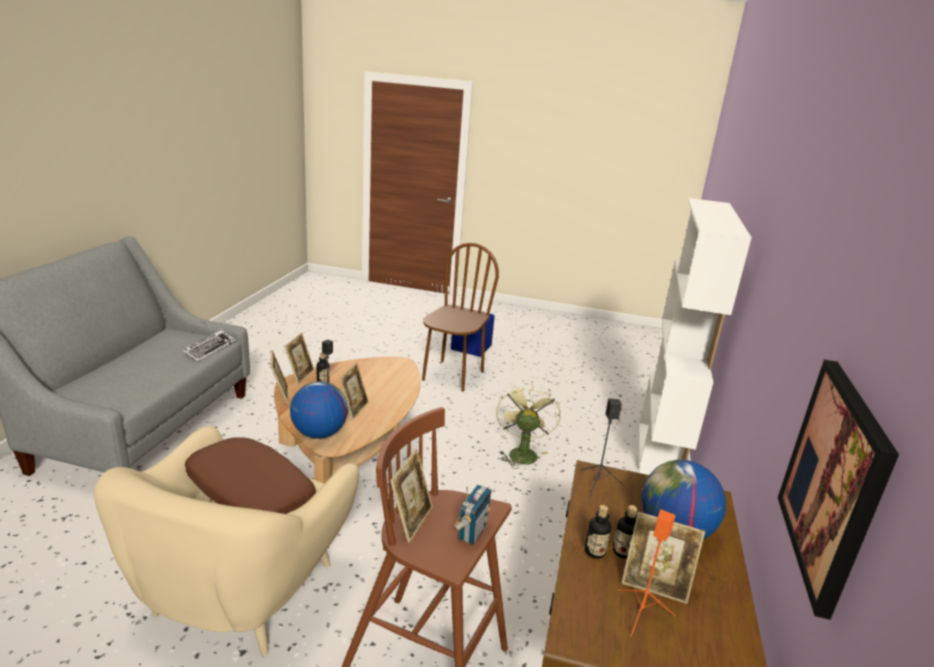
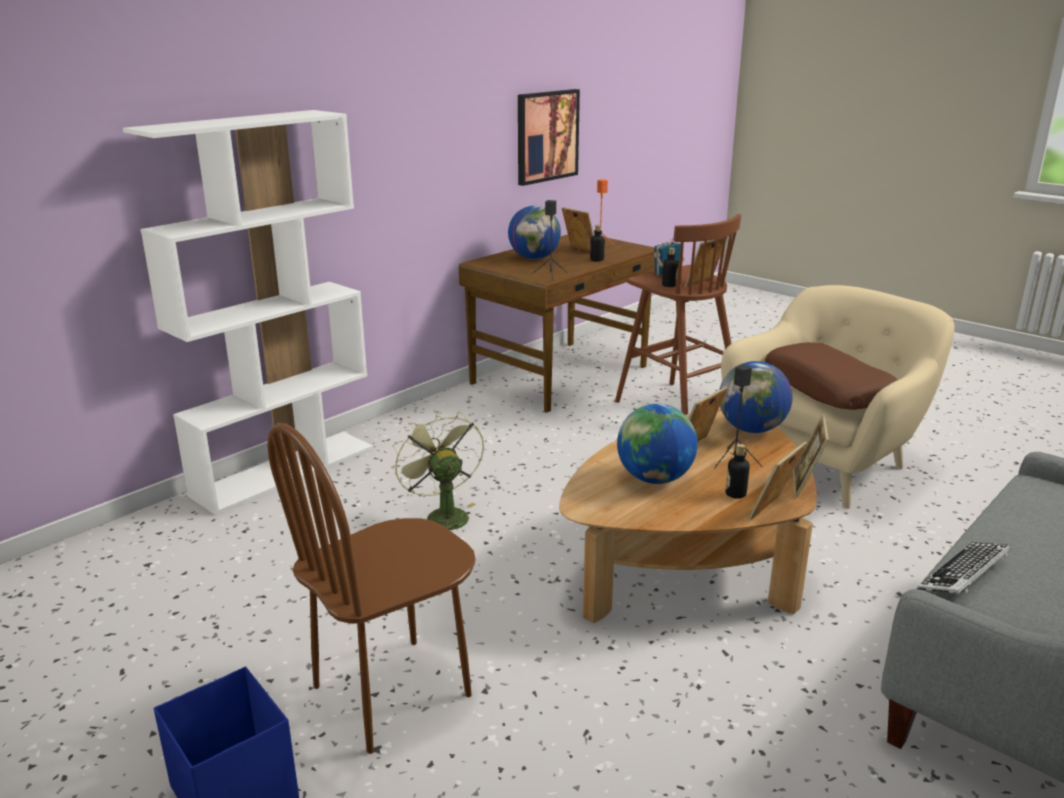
camera: 150 degrees left, 0 degrees up
(373, 383) = (654, 479): none -> globe
(521, 452) = (441, 516): green fan -> green fan turned 120 degrees clockwise
(623, 551) = (579, 258): bottle -> bottle (669, 285)

